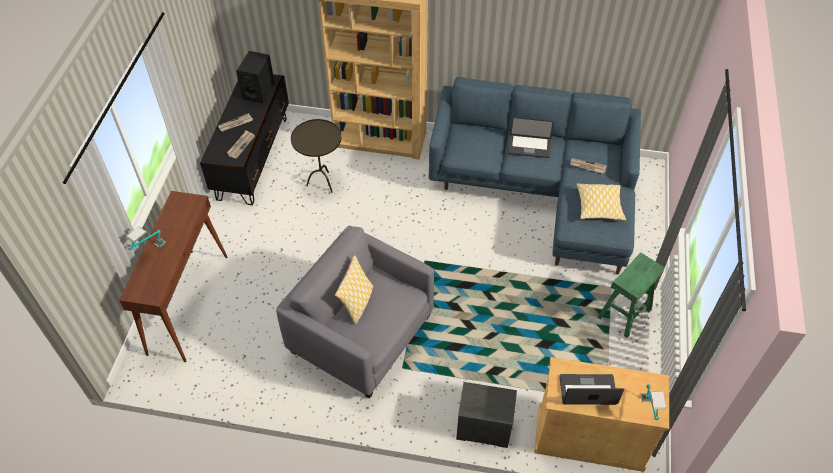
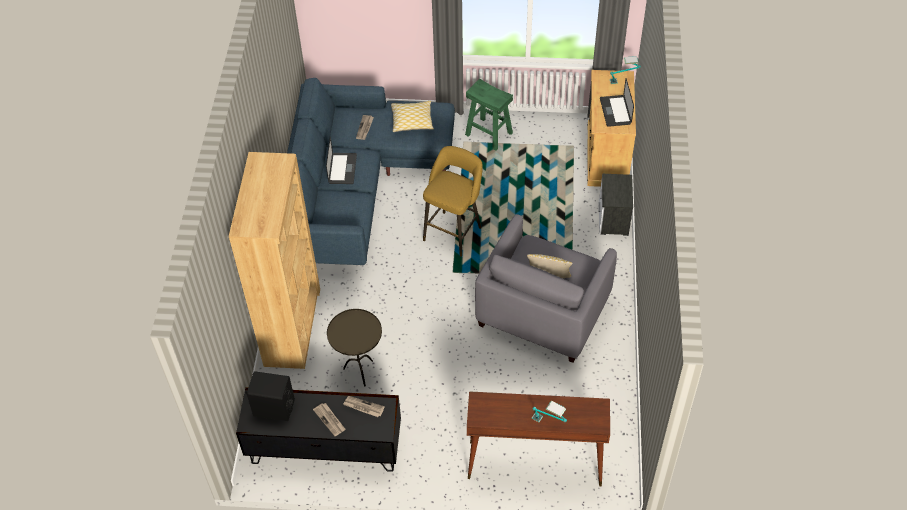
camera: 95 degrees left, 0 degrees up
(478, 266) = (454, 231): none -> yellow stool

